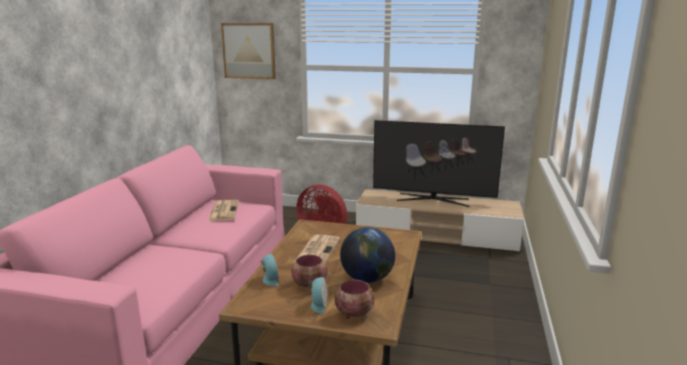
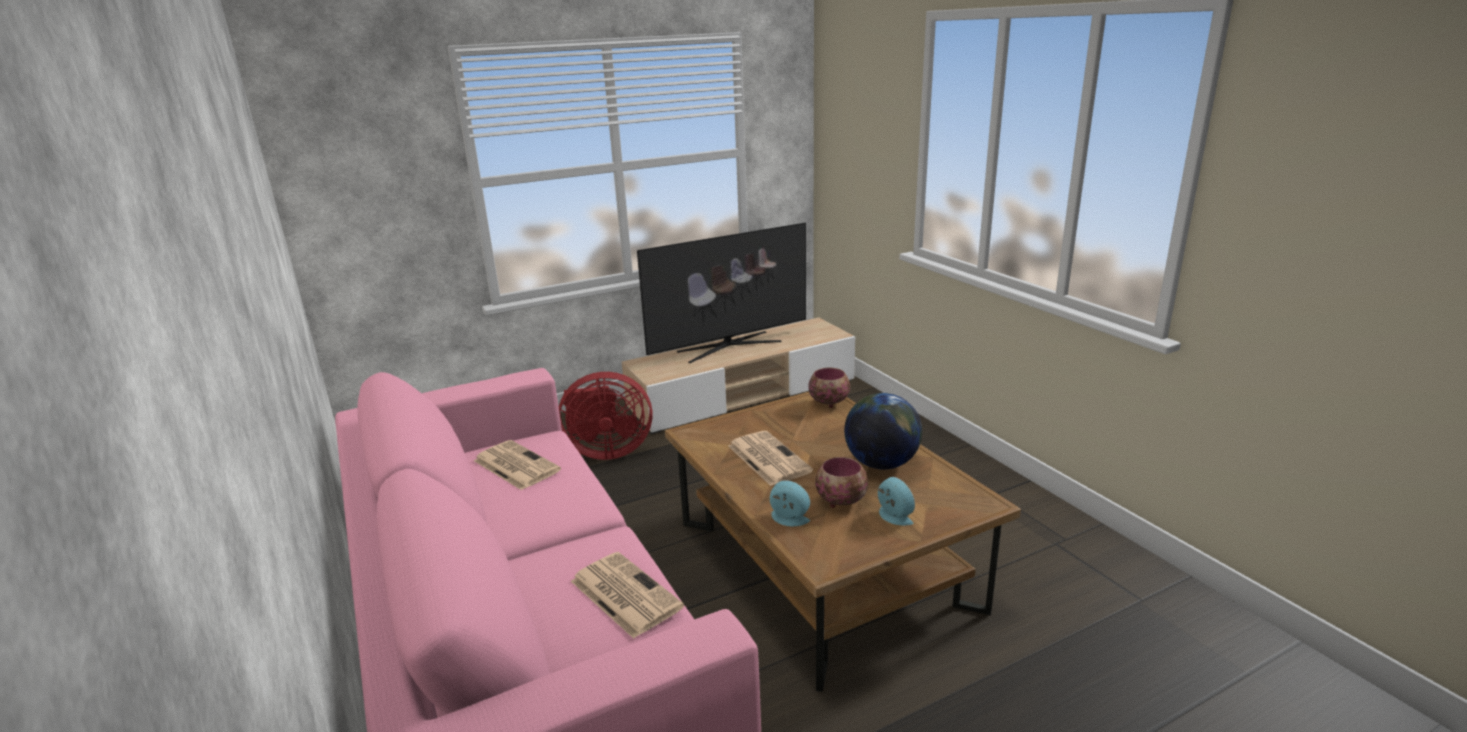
camera: 40 degrees left, 5 degrees up
(162, 276) = (624, 594): none -> newspaper
(249, 51) = (358, 167): picture -> none
(355, 313) = (941, 505): bowl -> bowl (829, 402)

